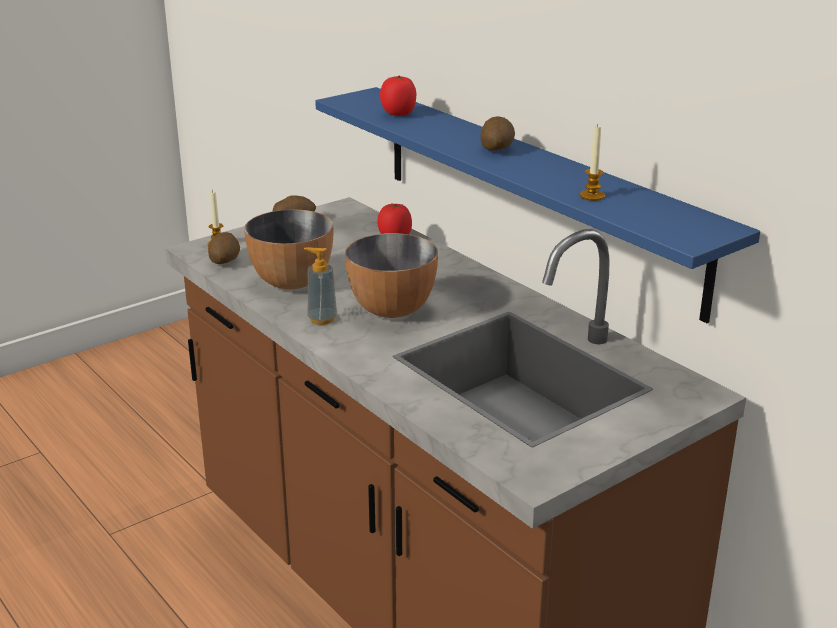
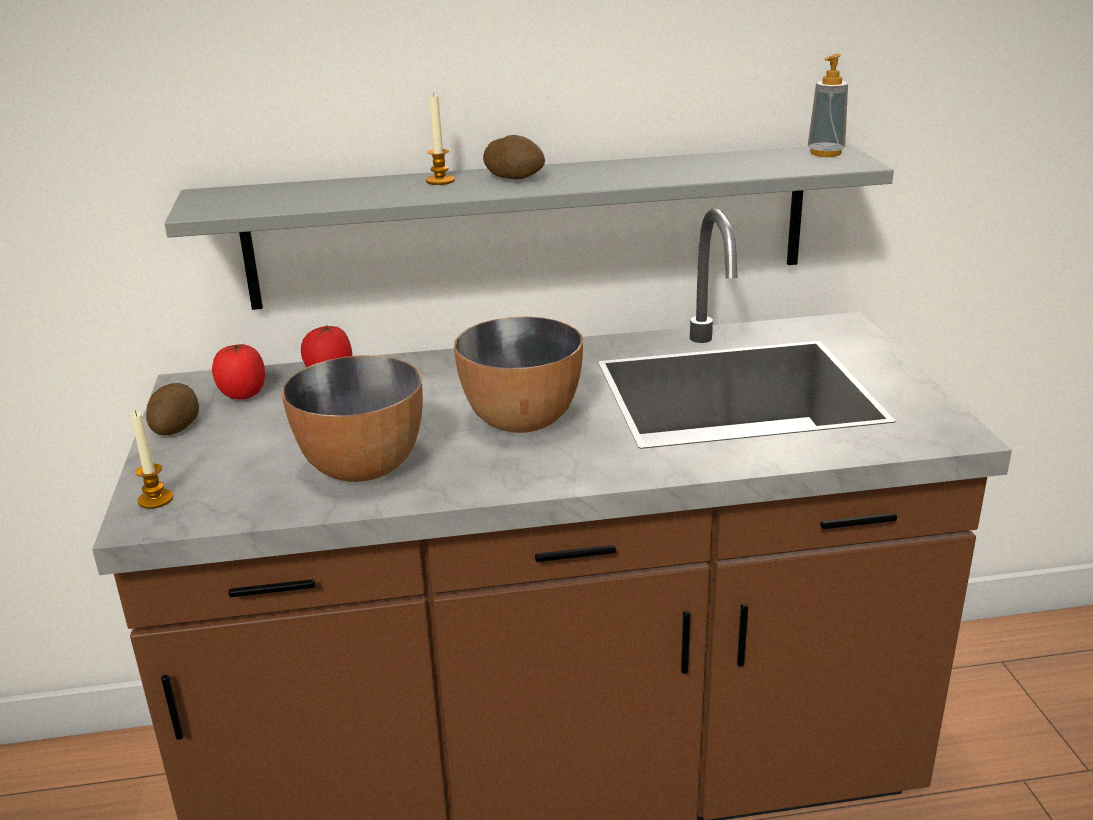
camera: 60 degrees left, 0 degrees up
(225, 261) = (224, 505): potato -> none
(322, 319) = (496, 470): soap dispenser -> soap dispenser (825, 153)
(398, 114) = (315, 194): tomato -> tomato (242, 395)
(533, 194) = (530, 226): blue shelf -> grey shelf
(592, 196) = (707, 170): candle -> candle (440, 181)

